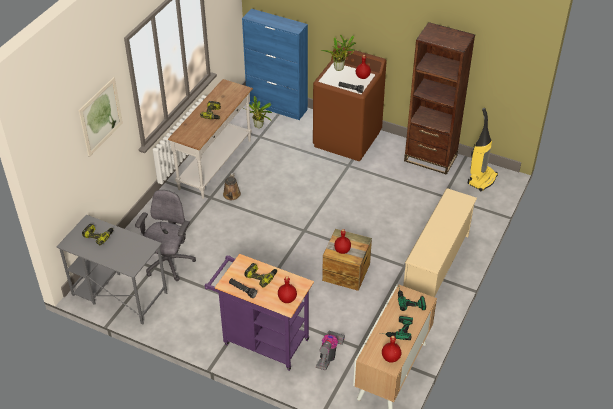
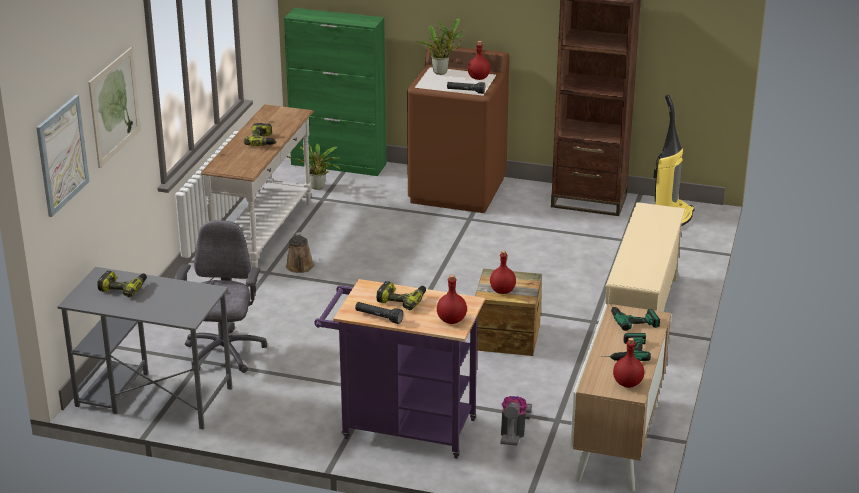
camera: 10 degrees left, 15 degrees down
(58, 160) = (62, 155): none -> picture
(277, 107) = (339, 164): blue cabinet -> green cabinet

